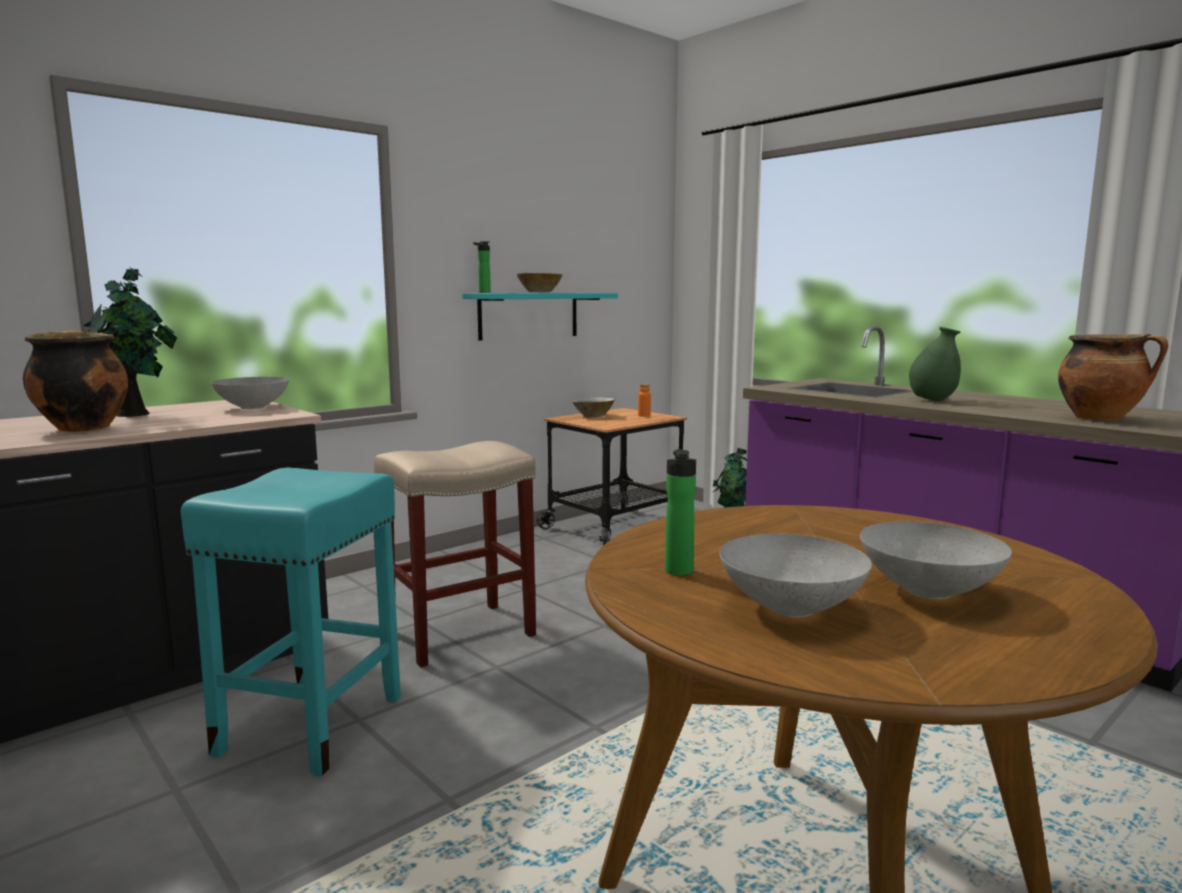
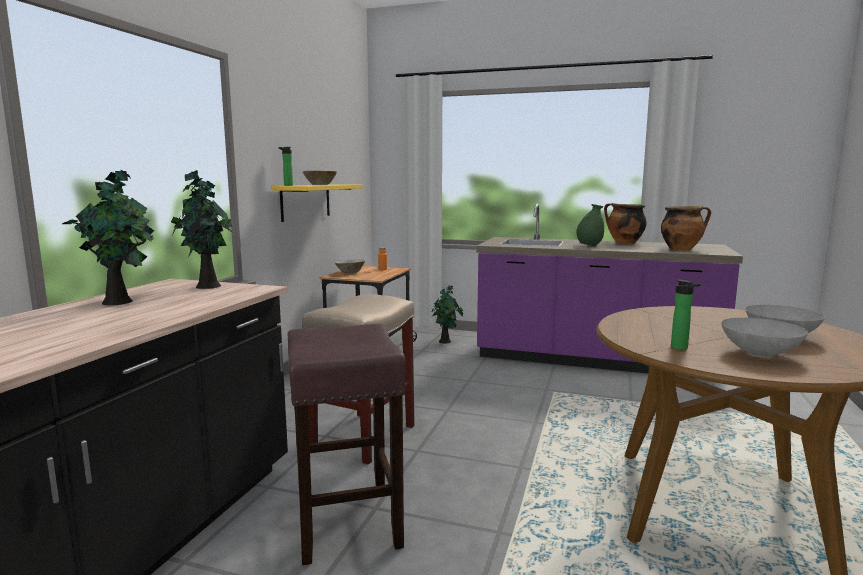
camera: 30 degrees left, 0 degrees up
(82, 428) = (120, 318): cooking pot -> cooking pot (624, 243)
(252, 407) = (206, 286): grey bowl -> potted plant
(313, 723) = (346, 520): turquoise stool -> brown stool
(529, 315) = (306, 201): turquoise shelf -> yellow shelf

